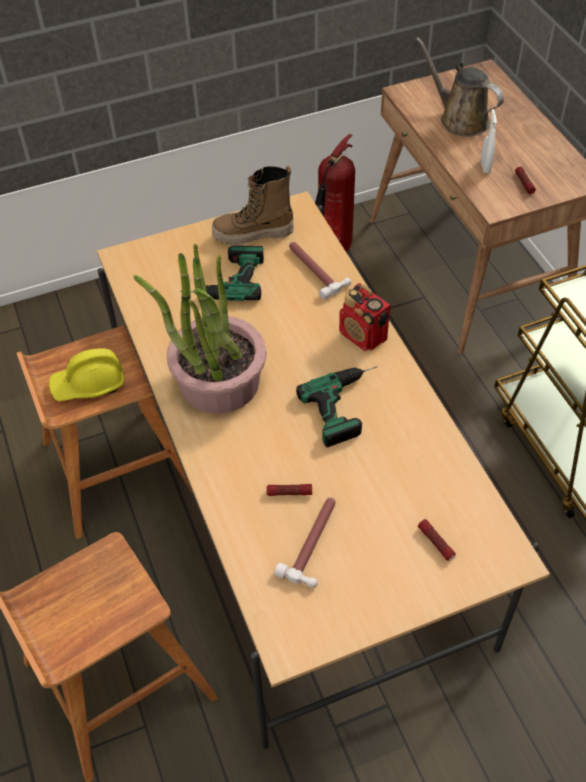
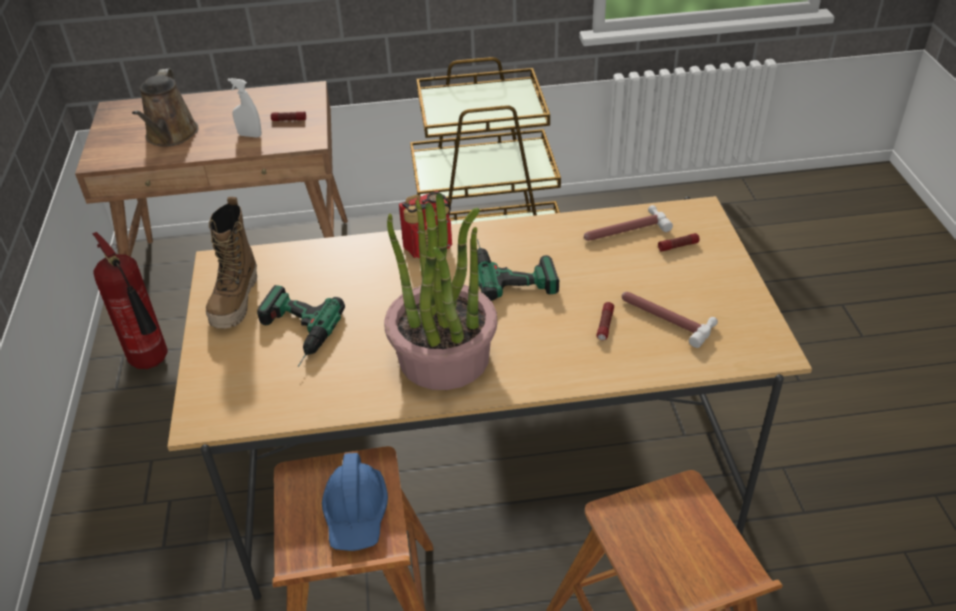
camera: 75 degrees left, 10 degrees down
(89, 384) = (356, 513): yellow hard hat -> blue hard hat
(315, 270) = (320, 264): hammer -> hammer (623, 230)
(460, 119) = (170, 136): brown watering can -> brown watering can turned 60 degrees counterclockwise

